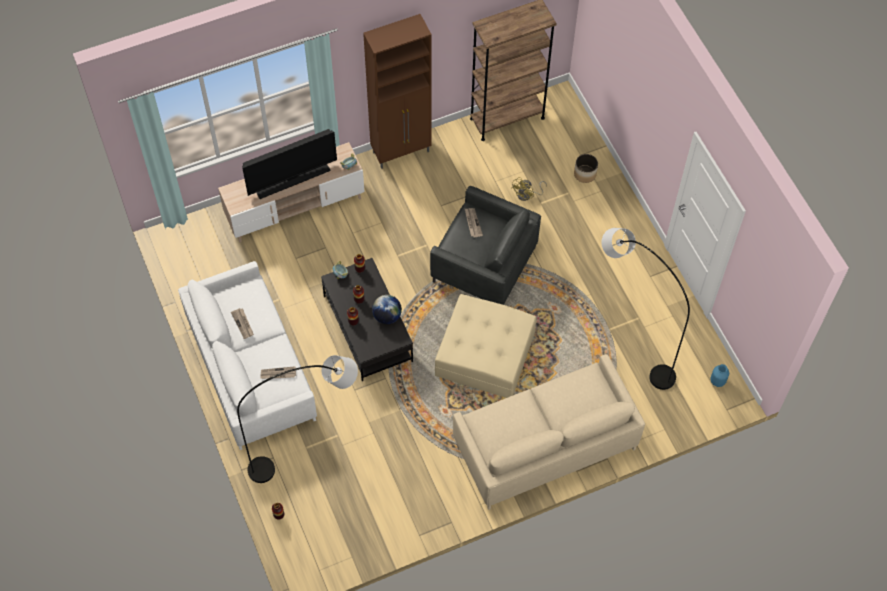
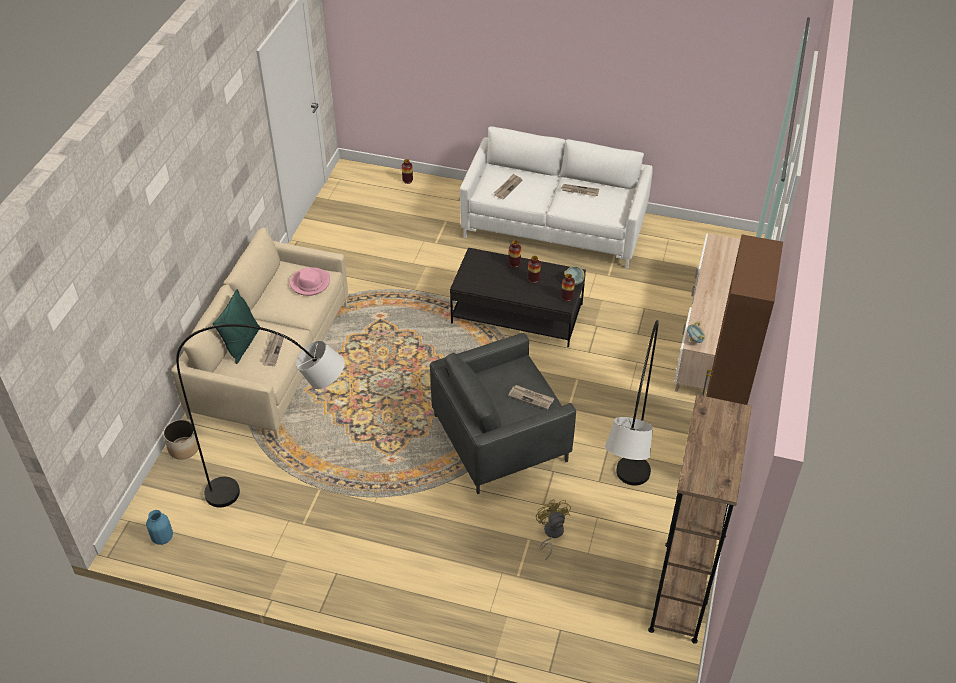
camera: 130 degrees right, 15 degrees down
(292, 179) = (715, 292): television -> none
(309, 451) = (440, 221): grey floor lamp -> grey floor lamp (621, 523)
(387, 316) = (495, 287): globe -> none
(485, 353) = (403, 376): beige ottoman -> none
(493, 421) = (310, 283): none -> pink hat
(569, 390) = (272, 350): none -> newspaper
(581, 413) = (242, 344): none -> green pillow
(585, 174) = (528, 612): planter -> planter (183, 448)

